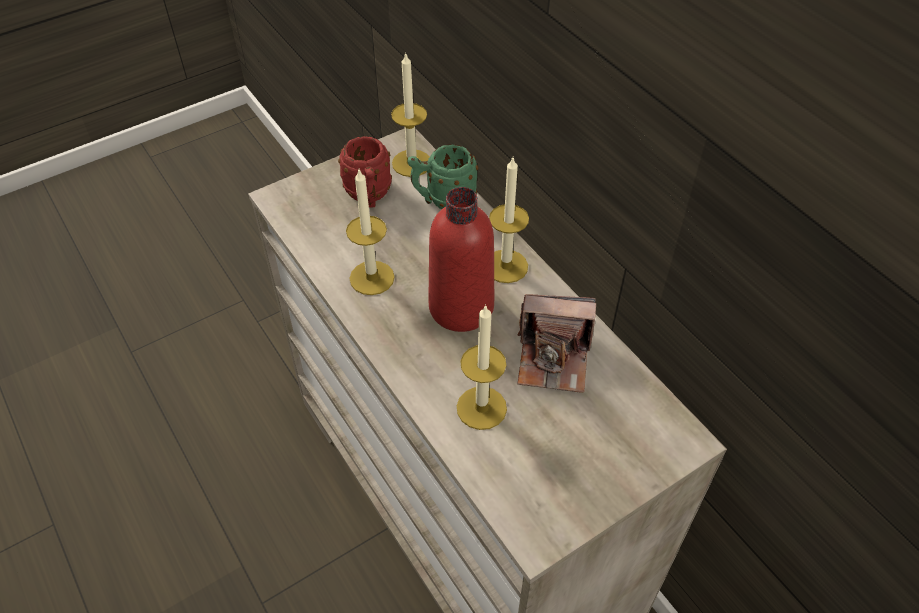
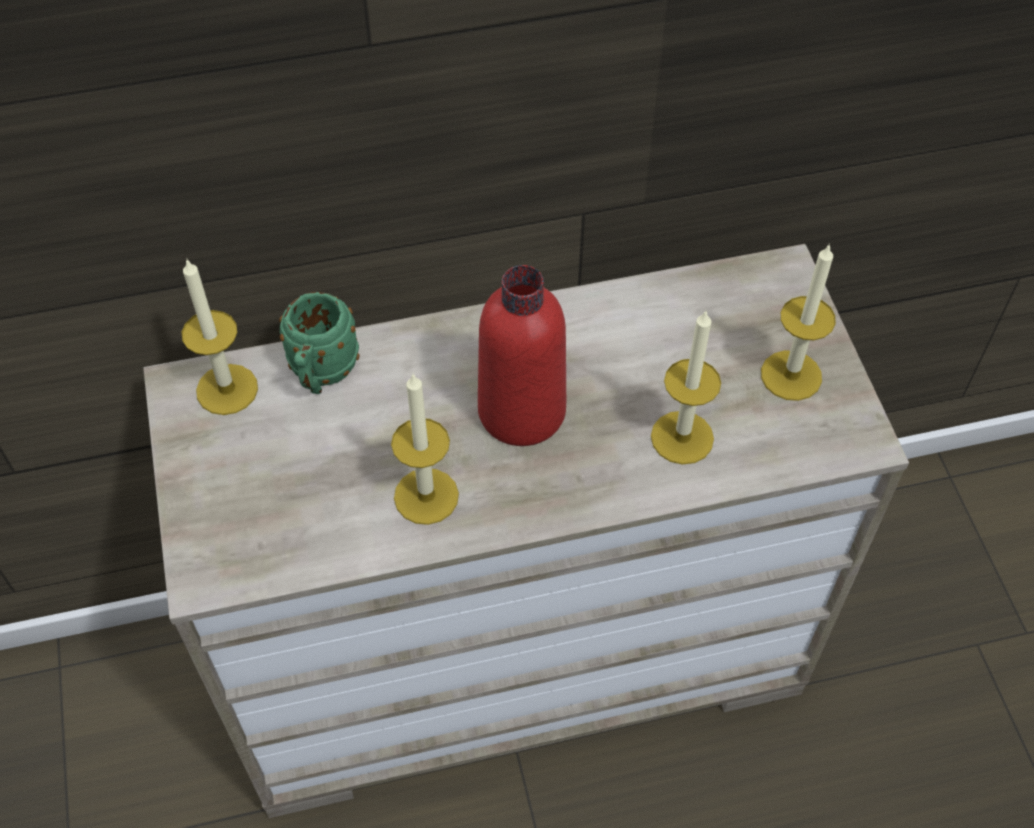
camera: 70 degrees left, 5 degrees up
(369, 196) = (267, 459): red mug -> none
(506, 266) = (475, 344): candle -> candle (791, 375)
(554, 358) = (638, 345): camera -> none

